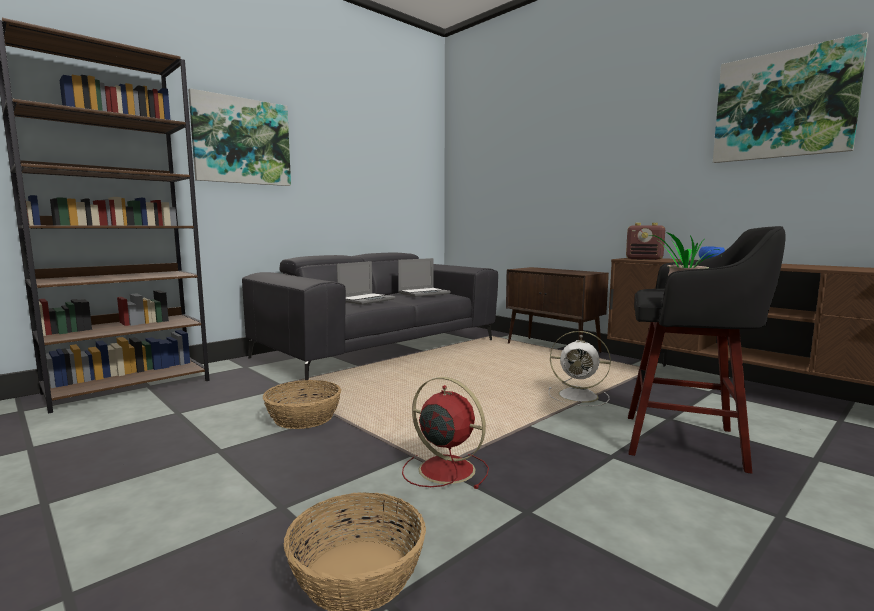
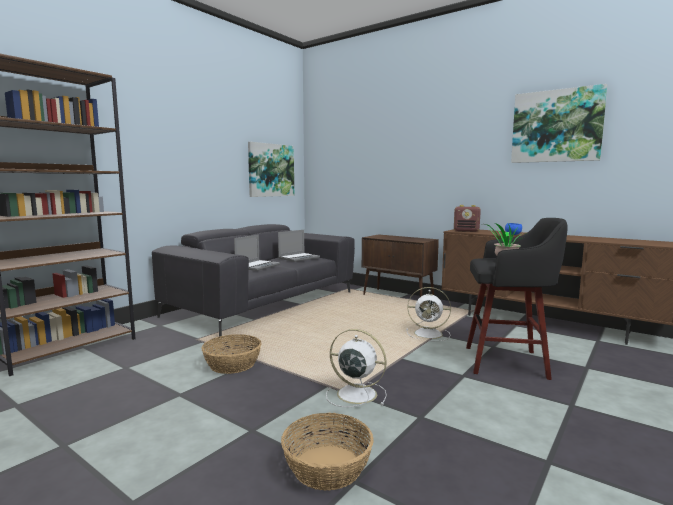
camera: 10 degrees left, 0 degrees up
(242, 141) = (149, 138): picture -> picture (271, 170)
(444, 469) = (355, 394): red fan -> white fan

